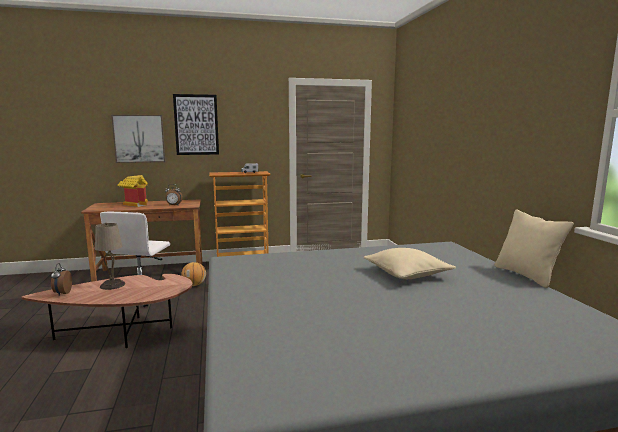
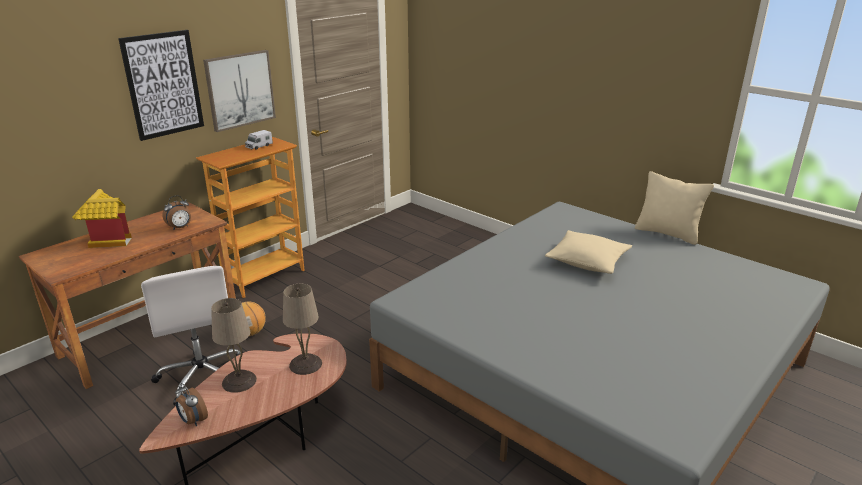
camera: 35 degrees left, 15 degrees up
(139, 138) = (73, 126): picture -> picture (240, 90)
(155, 288) = (306, 364): none -> beige table lamp

